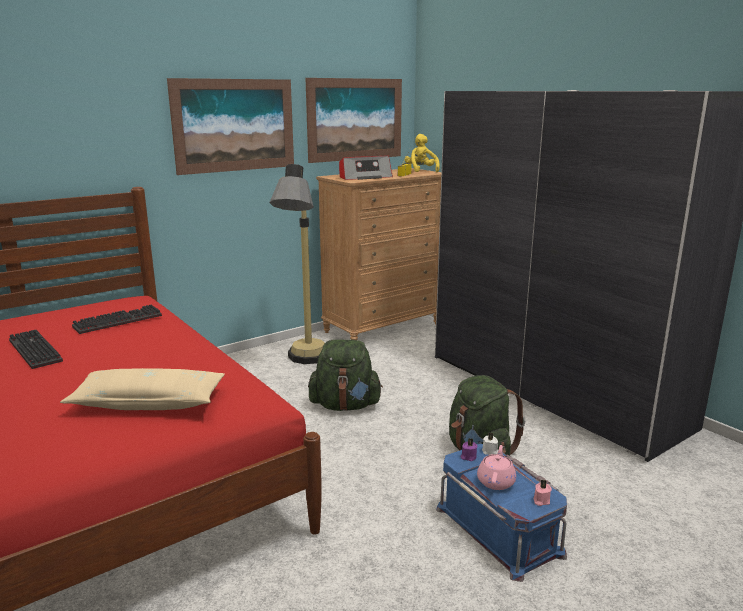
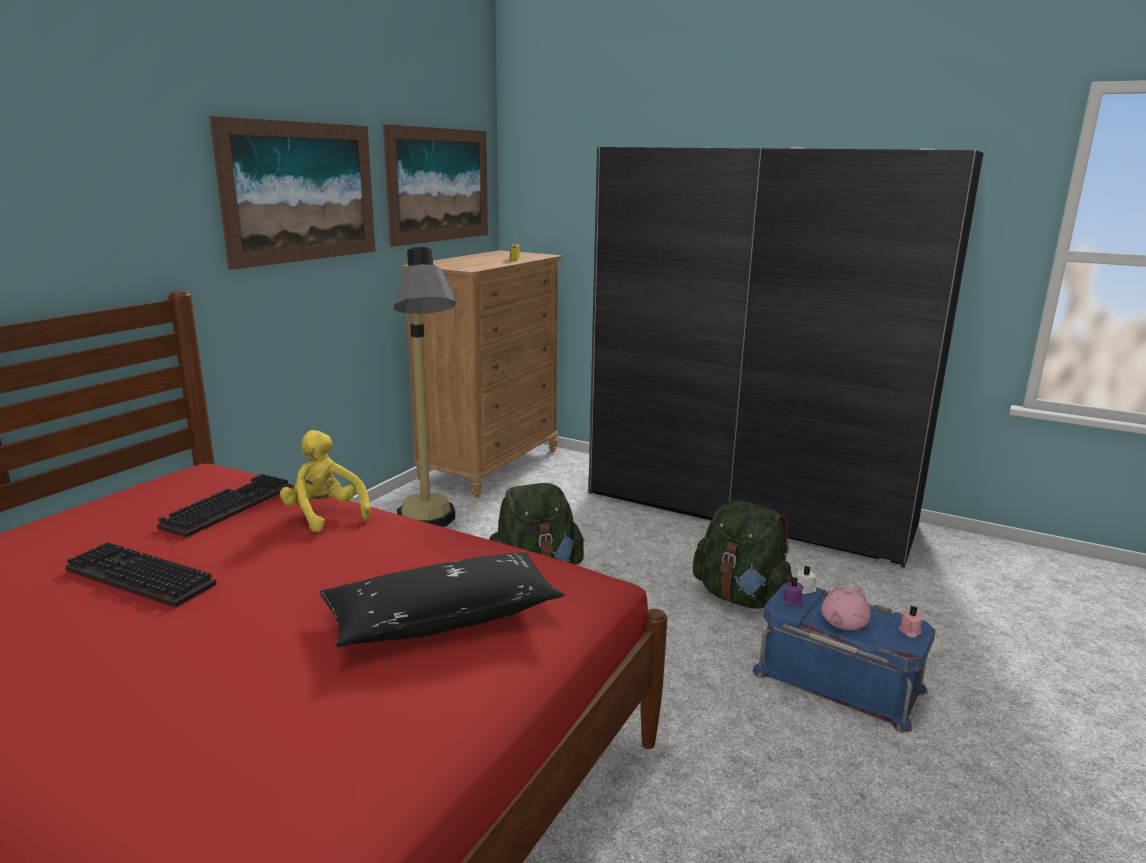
camera: 25 degrees left, 0 degrees up
(149, 402) = (443, 617): beige pillow -> black pillow
(364, 177) = (472, 264): radio -> none
(421, 171) = (523, 253): yellow plush toy -> yellow plush toy (325, 515)
(496, 481) = (843, 622): pink teapot -> pink teapot turned 135 degrees counterclockwise

